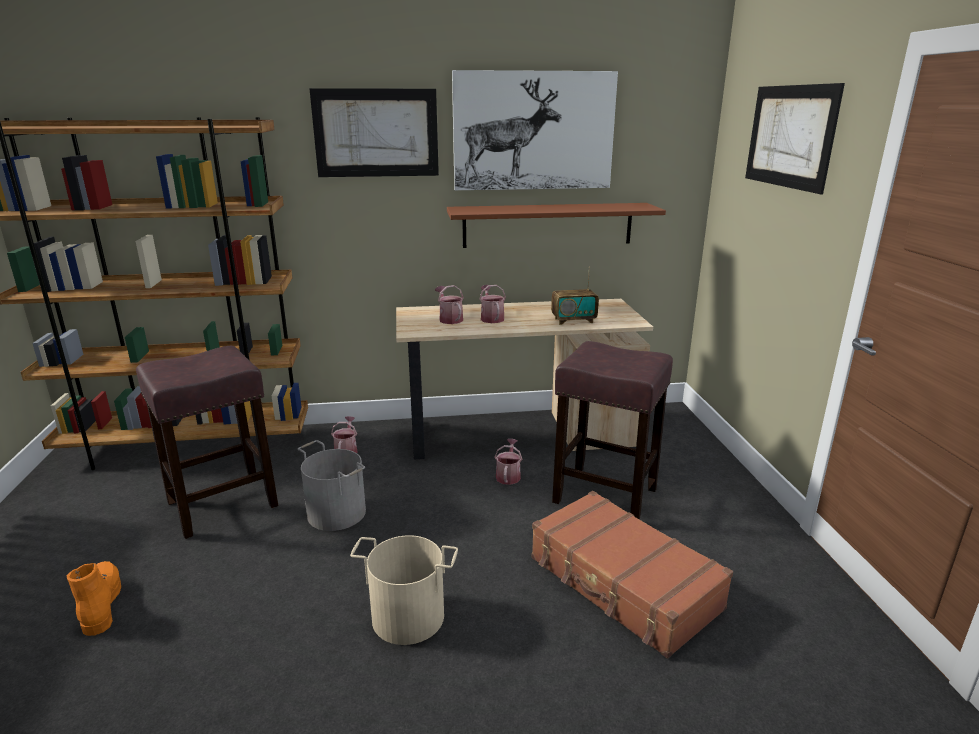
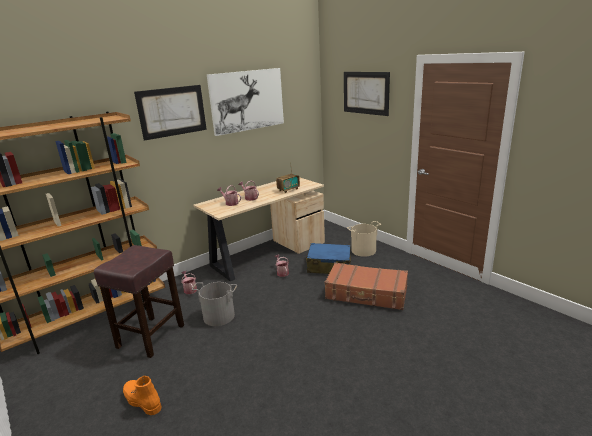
camera: 30 degrees left, 0 degrees up
(408, 617) = (299, 339): beige bucket -> beige bucket (364, 250)
(548, 225) = (259, 146): brown shelf -> none
(603, 495) = (329, 266): brown stool -> blue suitcase

